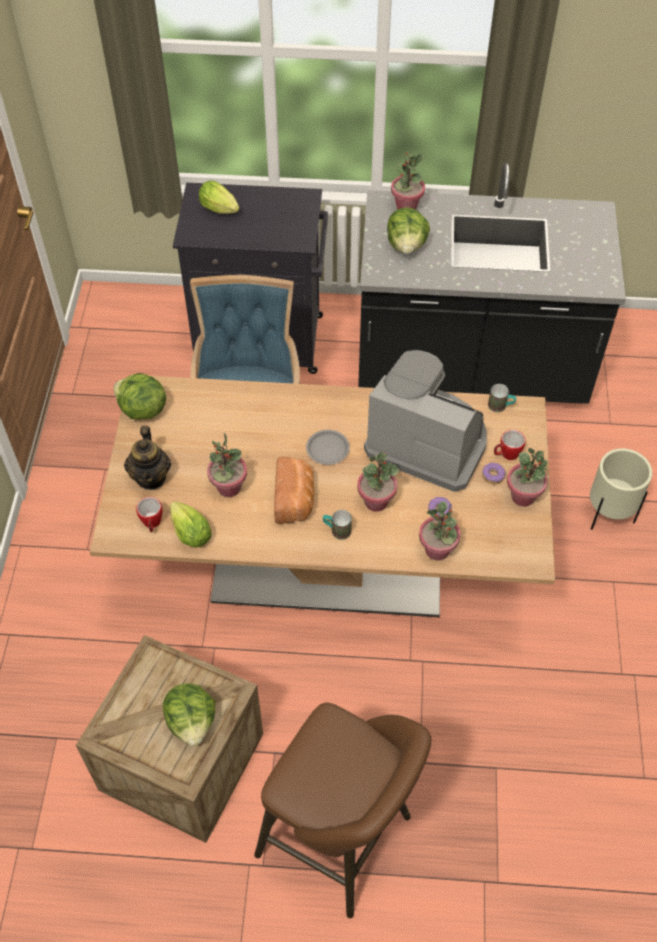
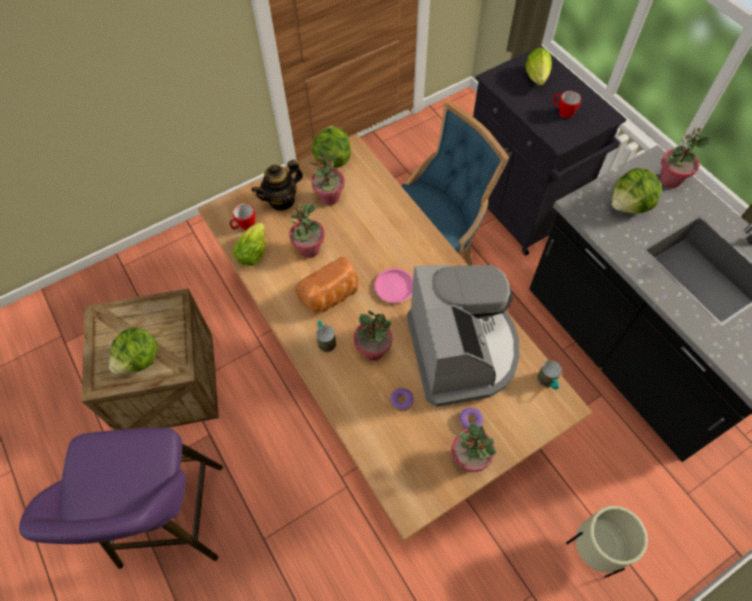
camera: 55 degrees right, 5 degrees up
(327, 449) = (394, 287): grey plate -> pink plate
(341, 840) = (171, 523): brown stool -> purple stool
(437, 550) = (362, 424): potted plant -> potted plant (329, 197)
(506, 454) = (501, 418): mug -> mug (563, 112)

